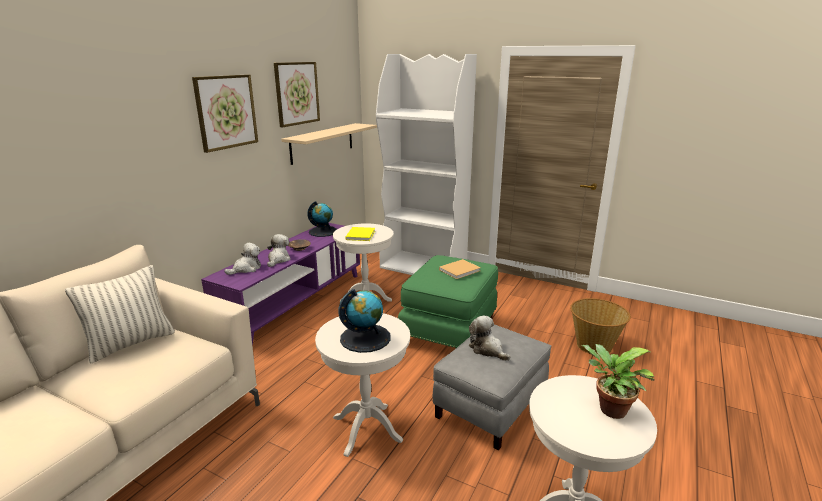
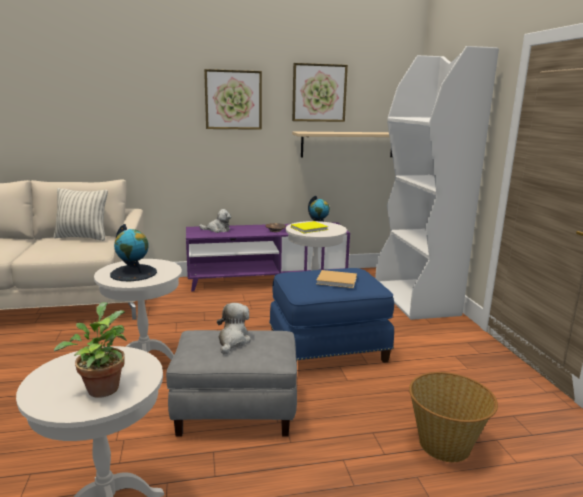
camera: 50 degrees right, 5 degrees down
(278, 260) = (246, 232): plush toy -> none
(449, 331) = (328, 349): green ottoman -> blue ottoman

